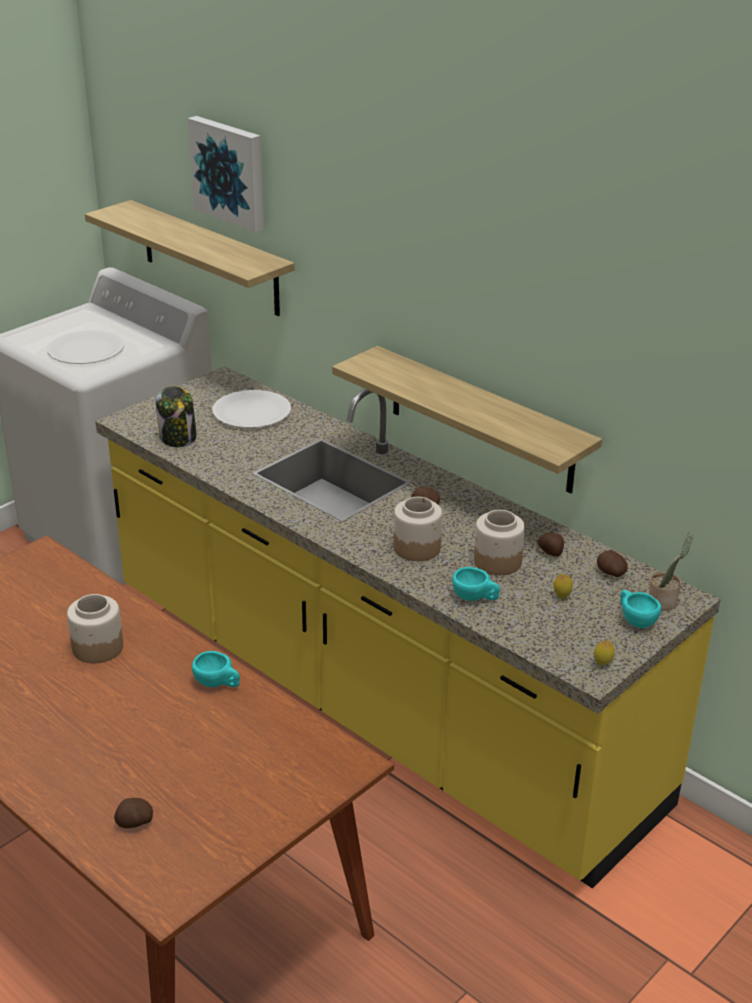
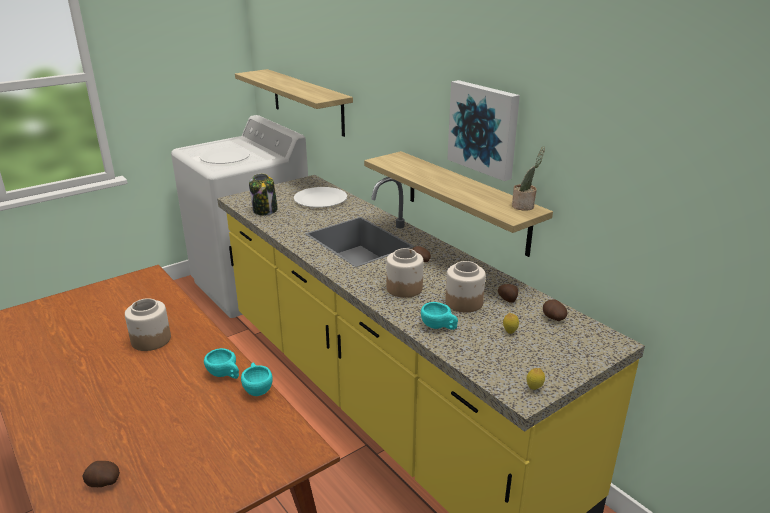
camera: 10 degrees right, 5 degrees down
(230, 172) = (317, 38): picture -> picture (484, 128)
(635, 620) = (568, 355): turquoise cup -> turquoise cup (257, 388)
(664, 601) = (596, 343): potted plant -> potted plant (524, 206)

